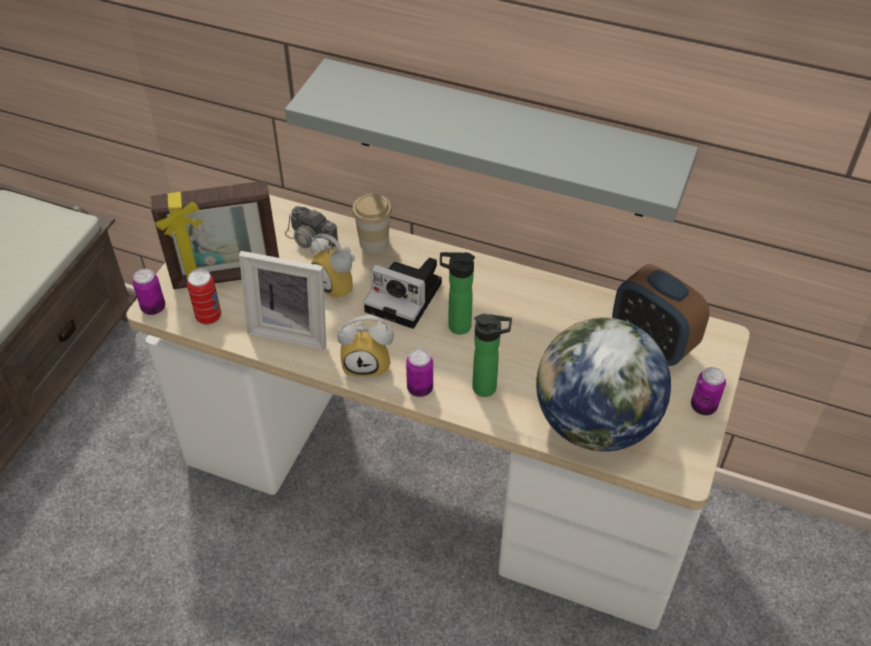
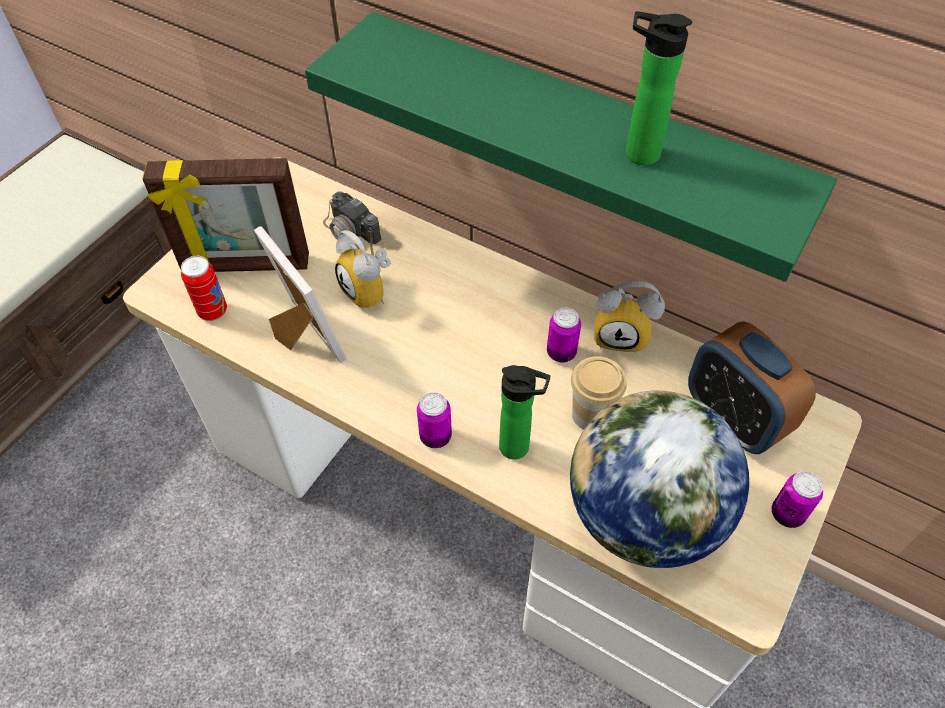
camera: 10 degrees right, 5 degrees up
(153, 308) = (154, 292): can -> can (561, 352)
(291, 329) = (302, 338): picture frame -> picture frame turned 150 degrees counterclockwise
(368, 363) = (381, 394): alarm clock -> alarm clock (622, 335)
(374, 242) = (422, 244): cup -> cup (591, 415)
(407, 297) = (445, 317): camera -> none
(455, 326) = (495, 361): bottle -> bottle (636, 153)
(500, 140) = (577, 139): grey shelf -> green shelf

